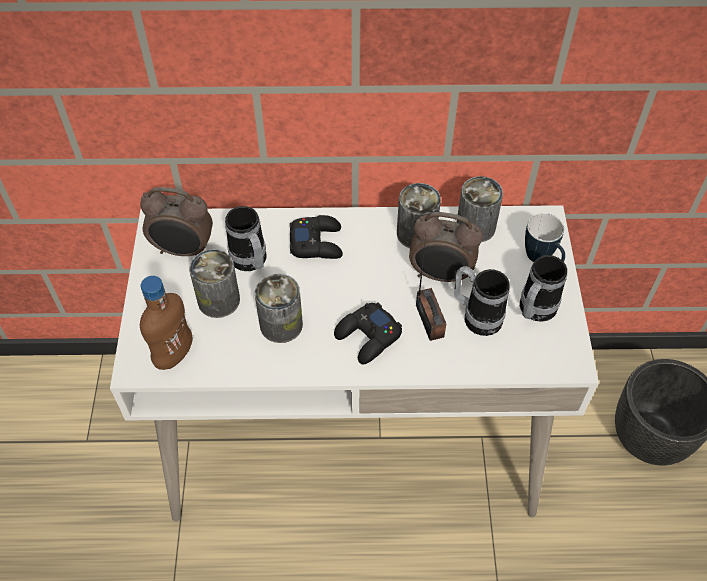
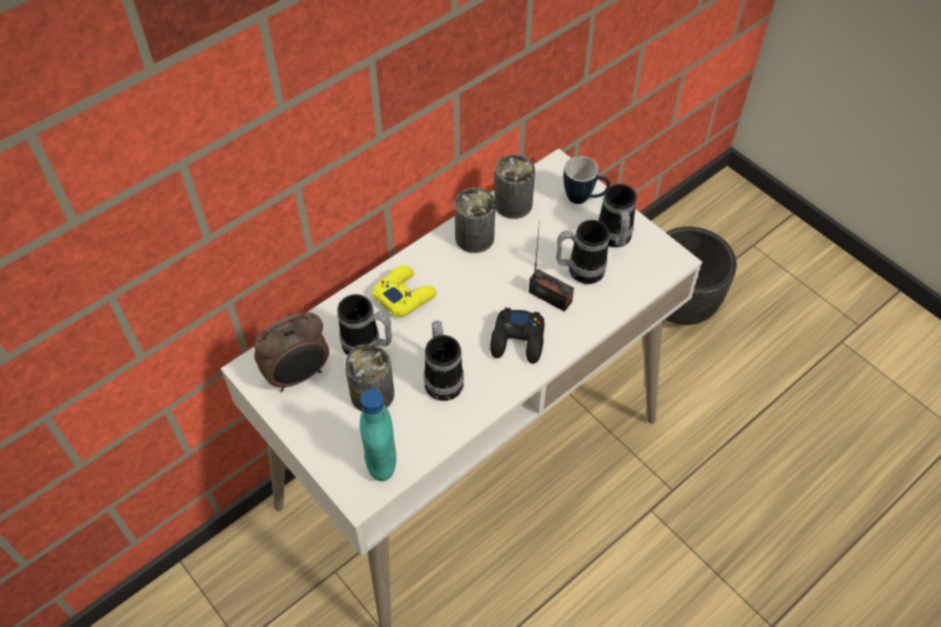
camera: 40 degrees left, 0 degrees up
(174, 354) = (381, 462): brown bottle -> turquoise bottle
(281, 324) = (443, 377): can -> mug
(317, 242) = (404, 295): black game controller -> yellow game controller
(440, 275) = (524, 257): alarm clock -> none

